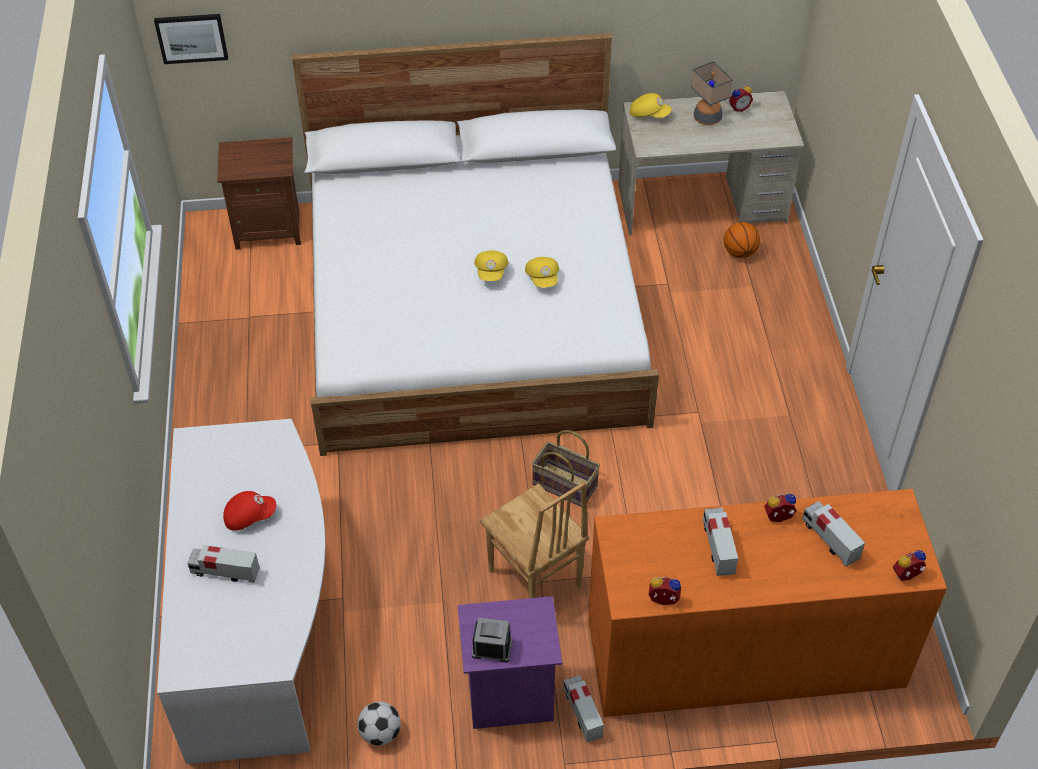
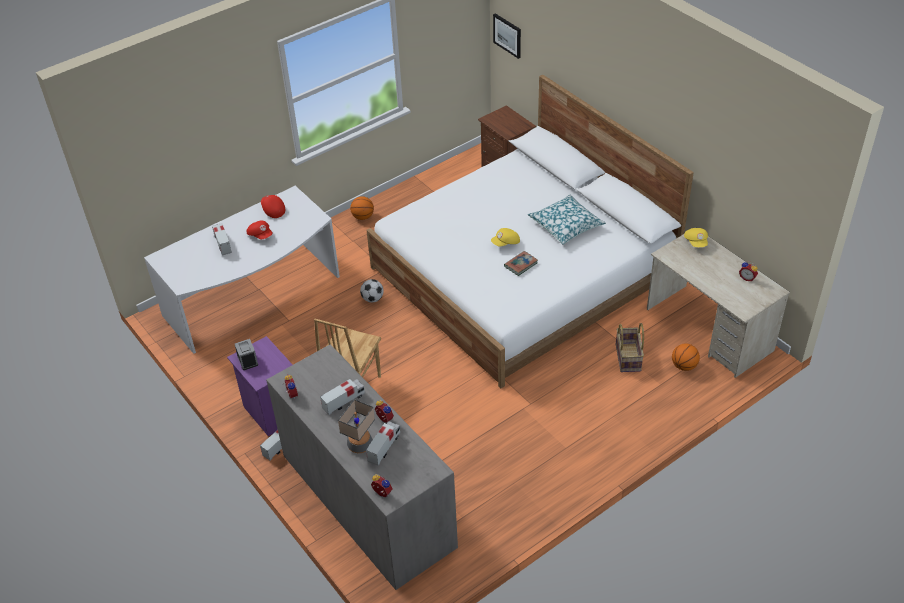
camera: 60 degrees right, 5 degrees down
(205, 478) = (272, 210): none -> red cap
(207, 417) = (363, 217): none -> basketball
(380, 733) = (219, 373): football -> football (372, 299)
(507, 205) = (566, 225): none -> pillow
(543, 278) = (521, 265): yellow cap -> book
(565, 484) = (427, 370): basket -> basket (628, 358)
(707, 118) = (721, 268): table lamp -> table lamp (360, 444)
(744, 652) = (367, 500): orange dresser -> grey dresser

